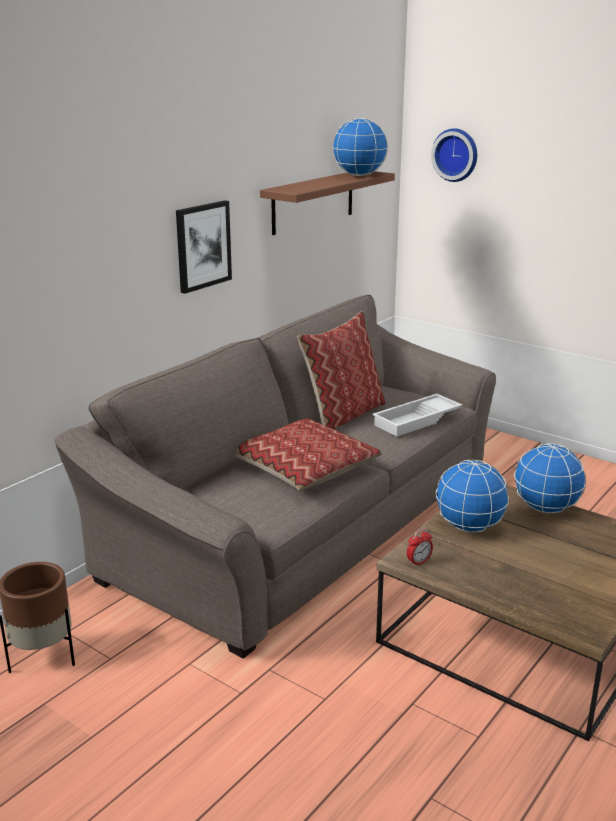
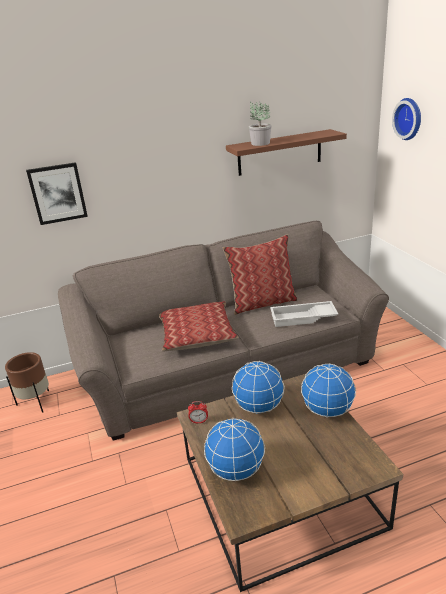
camera: 35 degrees right, 5 degrees up
(203, 246) = (174, 181): picture -> picture (57, 193)
(308, 186) = (260, 143): none -> potted plant
(359, 175) = (316, 135): globe -> globe (236, 470)

